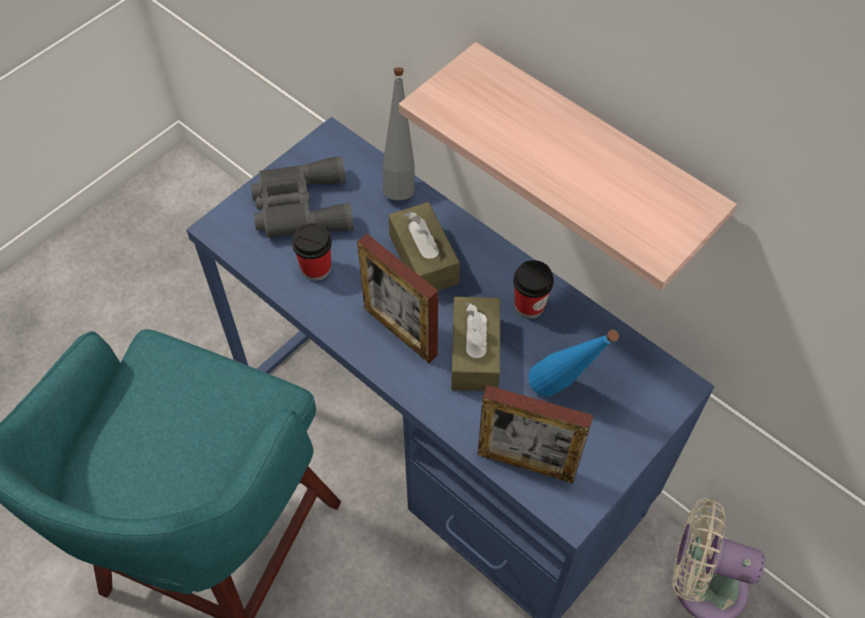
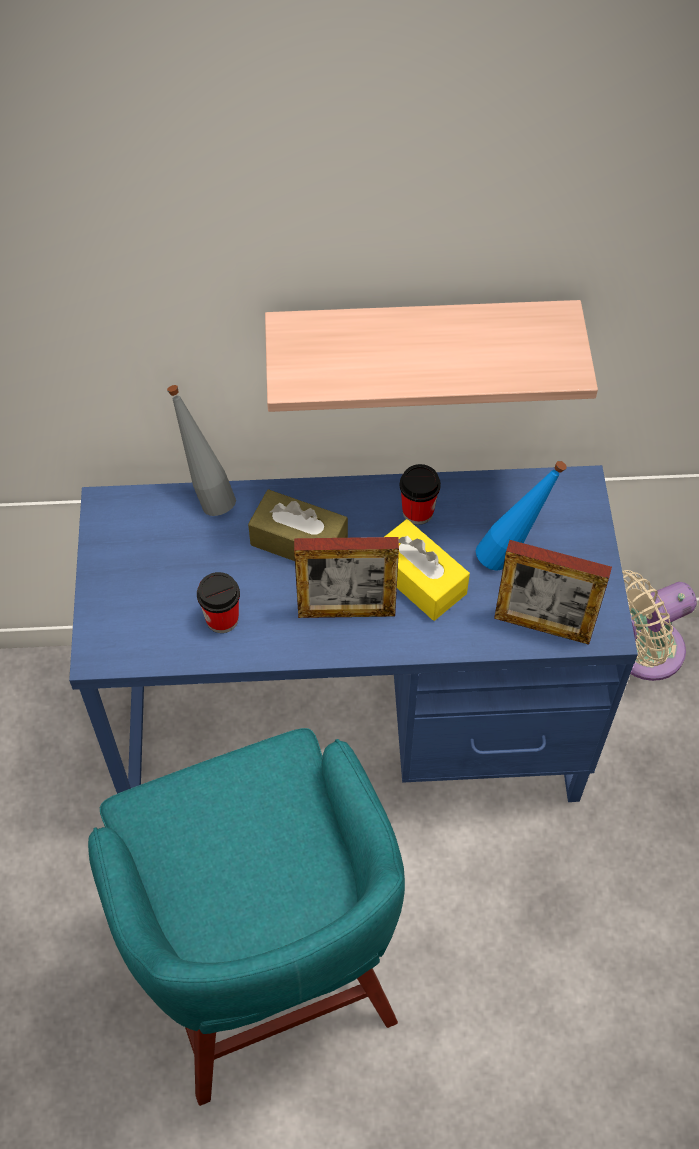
camera: 45 degrees left, 0 degrees up
(299, 206) = (147, 582): grey binoculars -> none
(475, 353) = (419, 580): brown tissue box -> yellow tissue box
(526, 463) = (542, 626): picture frame -> picture frame turned 45 degrees clockwise

